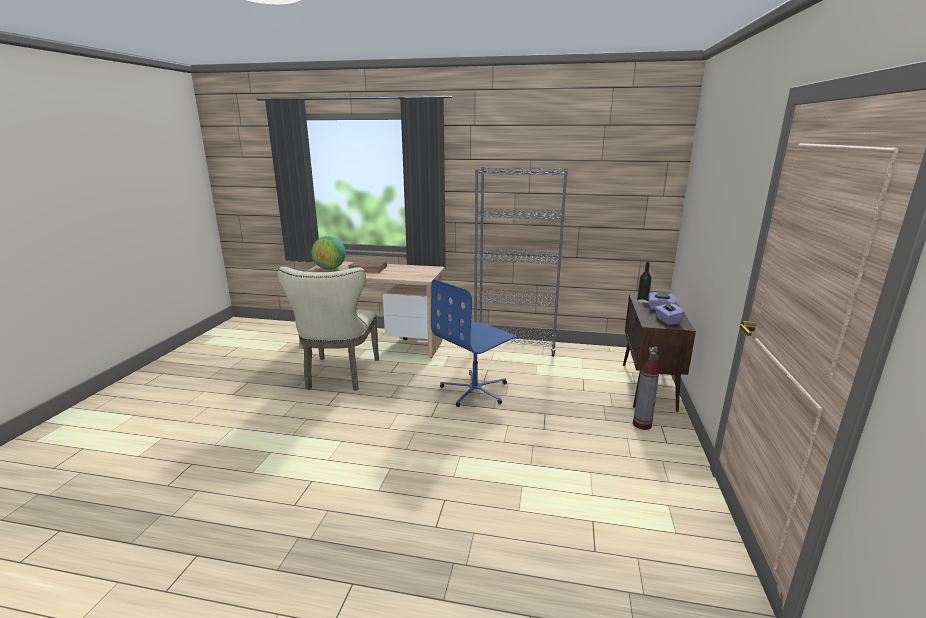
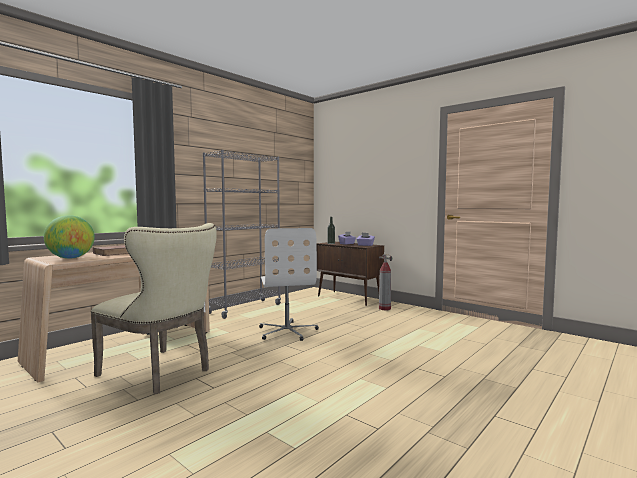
camera: 60 degrees left, 15 degrees down
(475, 390) = (287, 331): blue office chair -> white office chair

